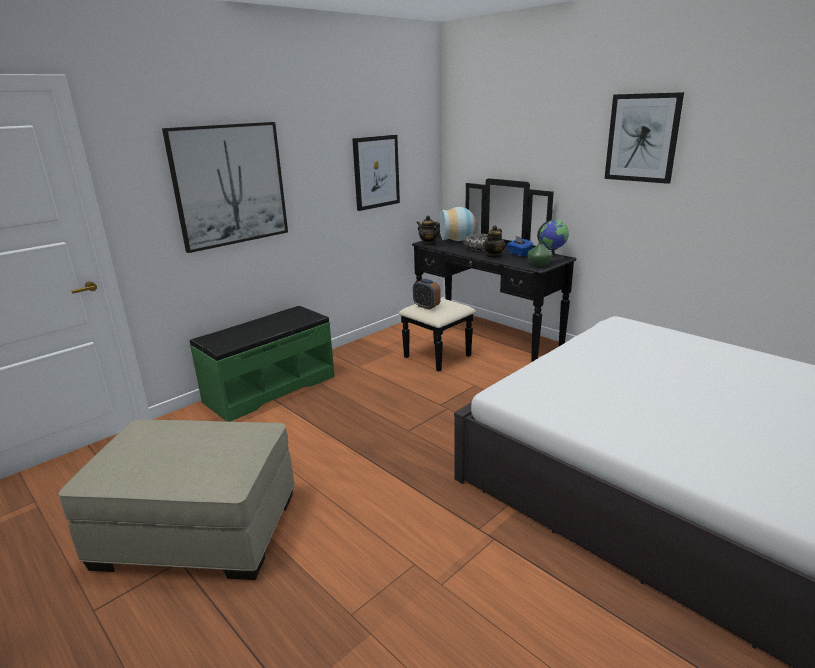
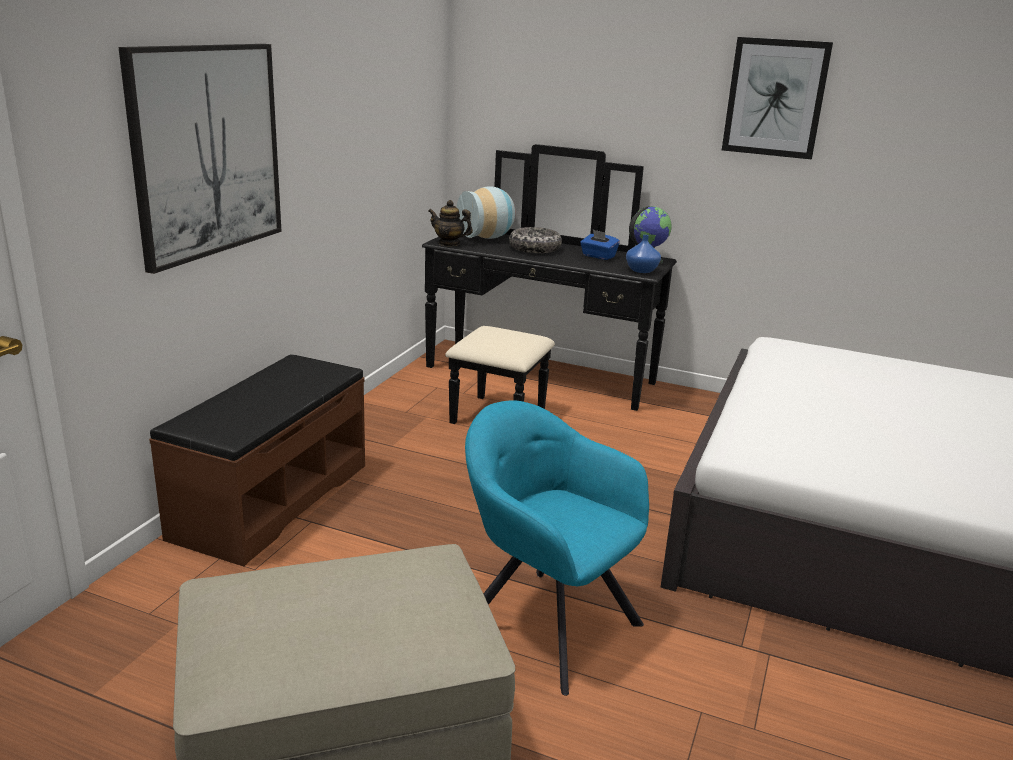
camera: 25 degrees left, 0 degrees up
(270, 388) = (271, 500): green bench -> brown bench
(361, 486) = (544, 623): none -> turquoise armchair
(376, 172) = (380, 131): picture -> none
(426, 306) = (489, 341): alarm clock -> none
(494, 256) = (567, 260): teapot -> none
(539, 264) = (641, 270): green vase -> blue vase

